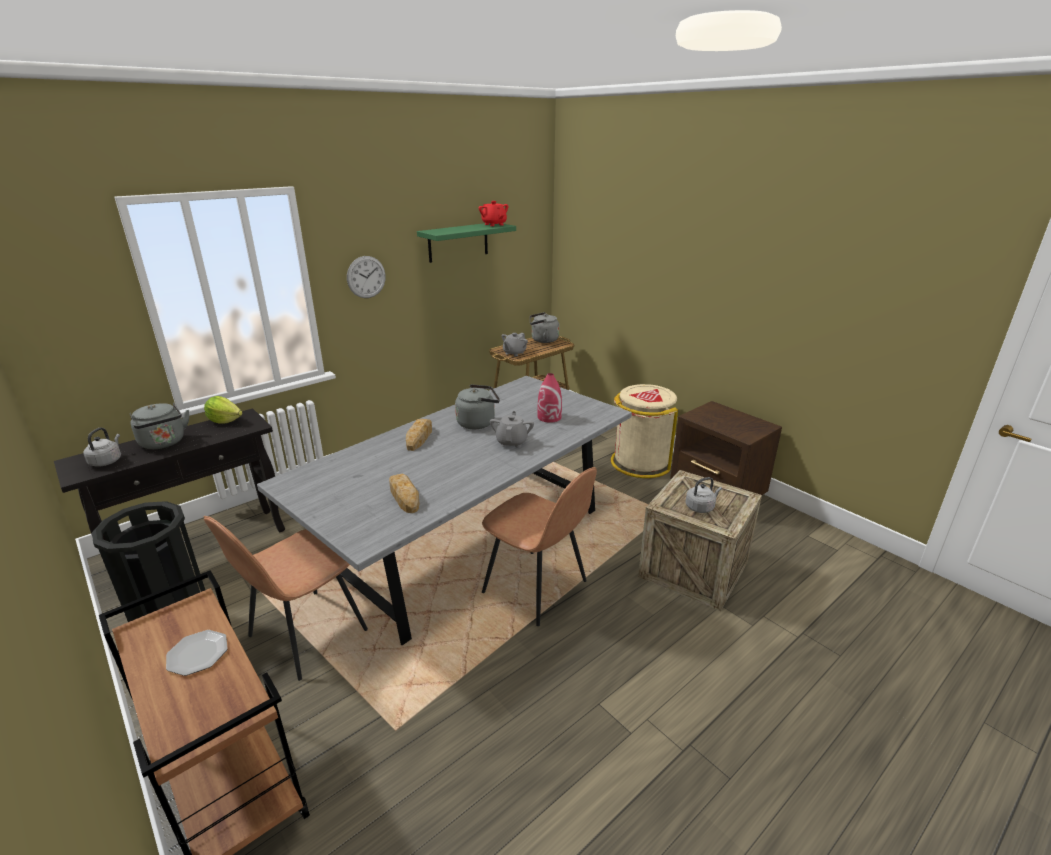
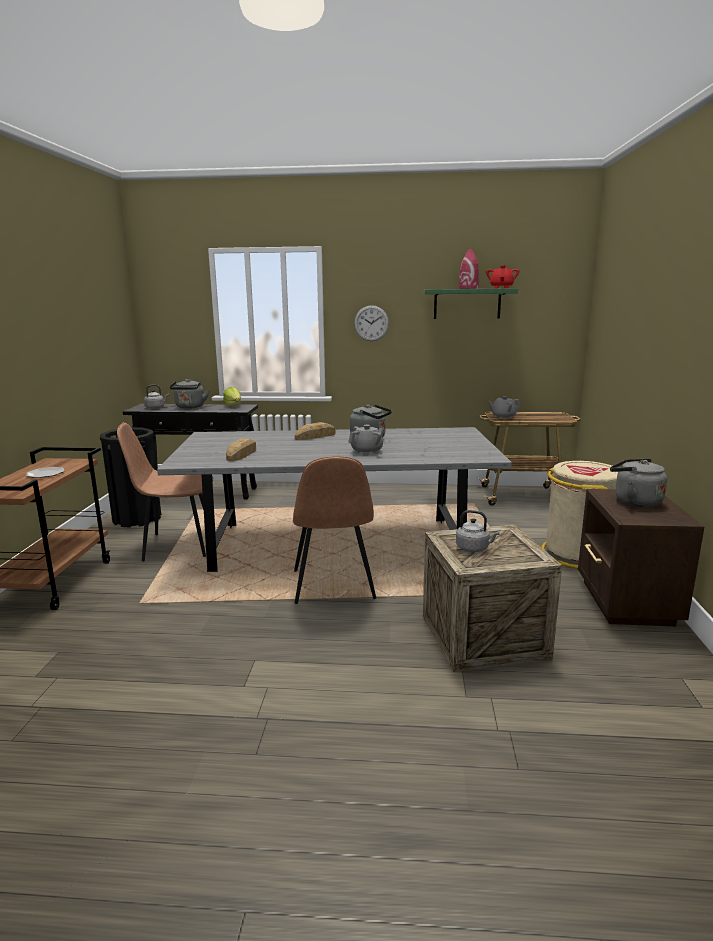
camera: 45 degrees right, 10 degrees down
(543, 340) = (550, 415): grey kettle -> grey kettle (634, 501)
(549, 417) = (429, 448): red vase -> red vase (468, 288)

